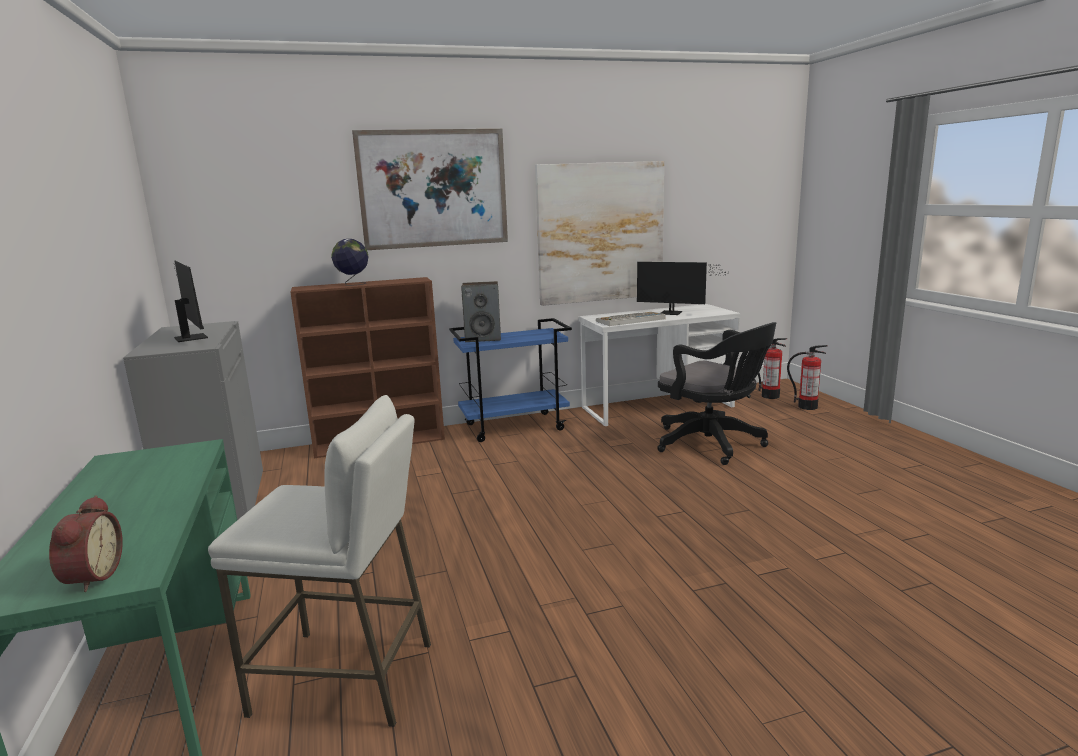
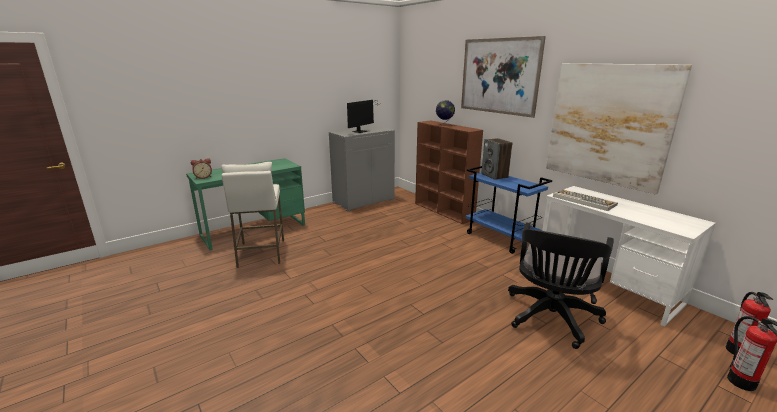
camera: 70 degrees right, 5 degrees up
(674, 313) = (638, 212): monitor -> none

